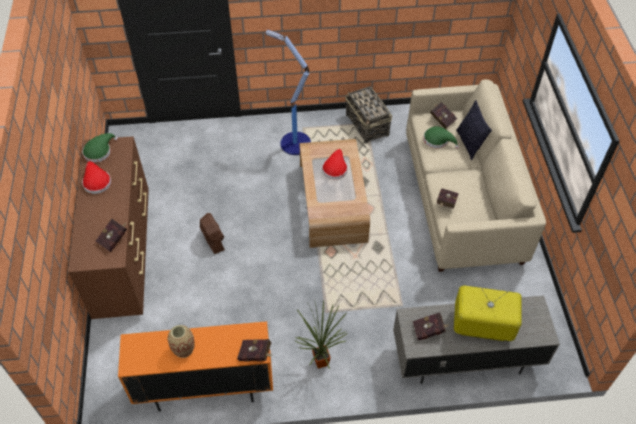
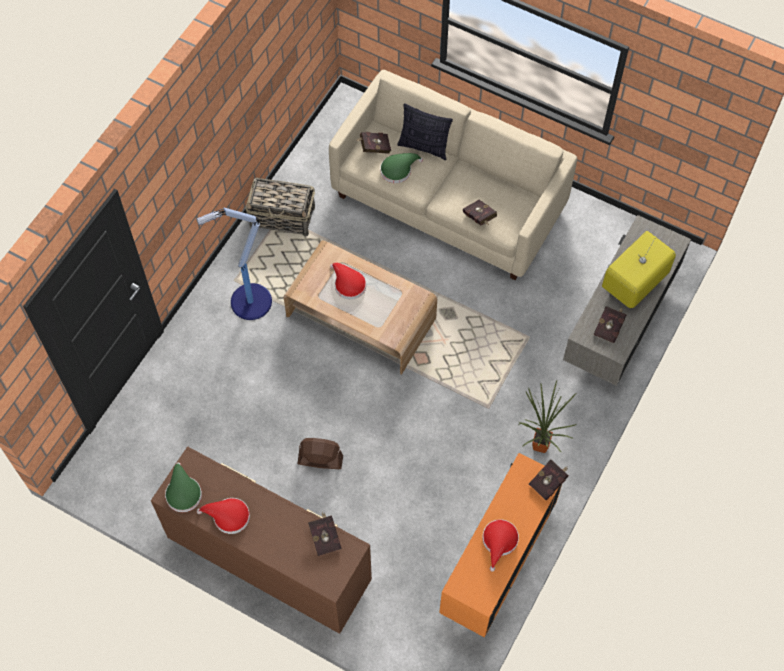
camera: 55 degrees left, 10 degrees up
(184, 349) = (499, 542): vase -> red hat

